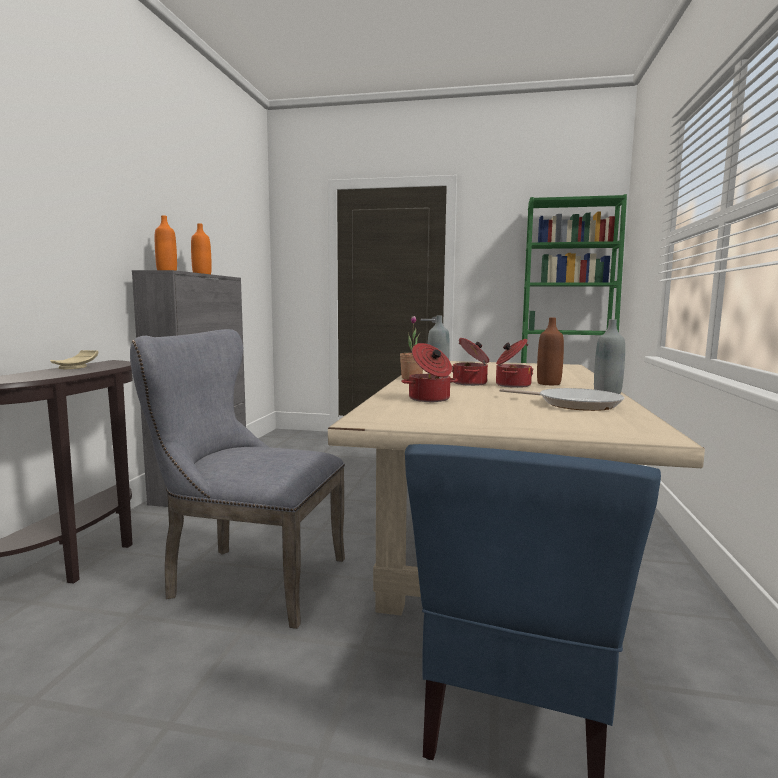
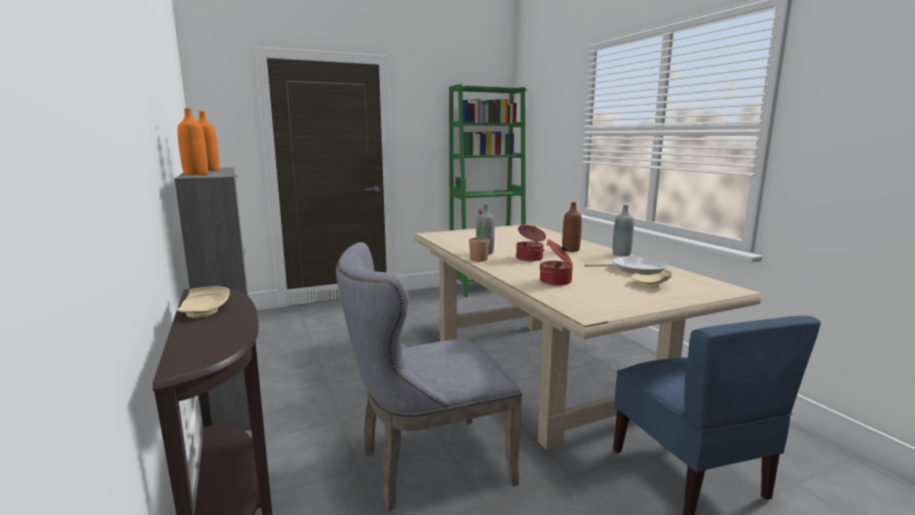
camera: 35 degrees left, 5 degrees up
(512, 385) = (557, 255): cooking pot -> none
(538, 416) = (651, 285): none -> beige plate

